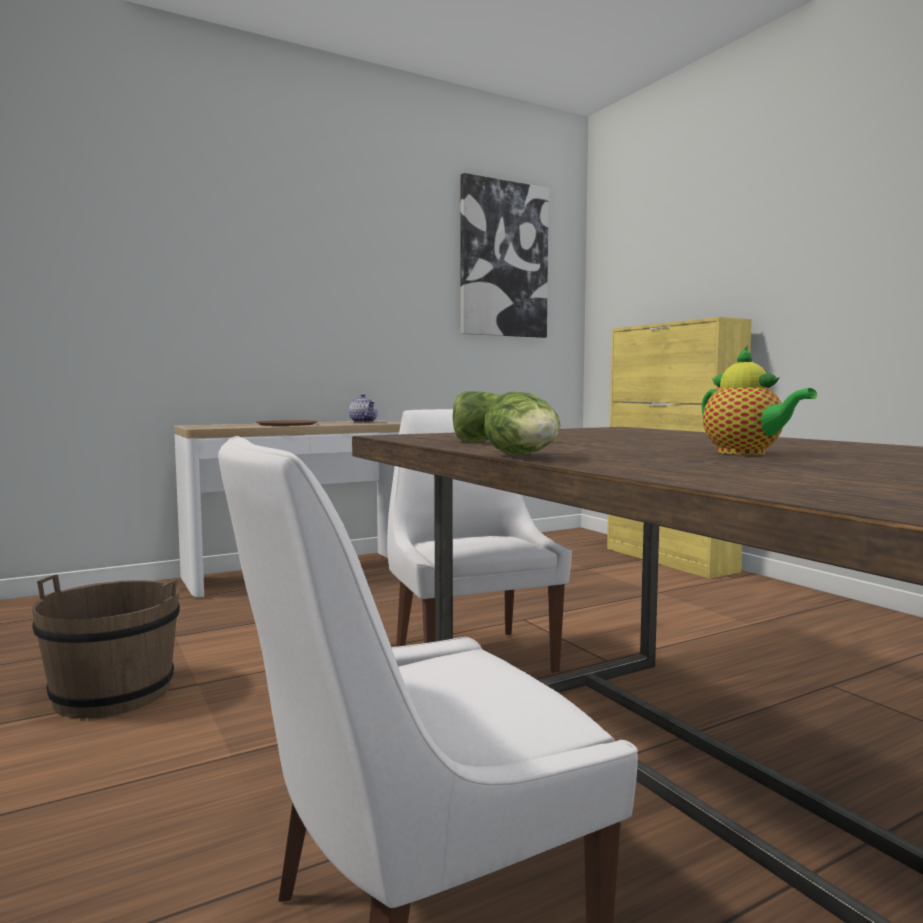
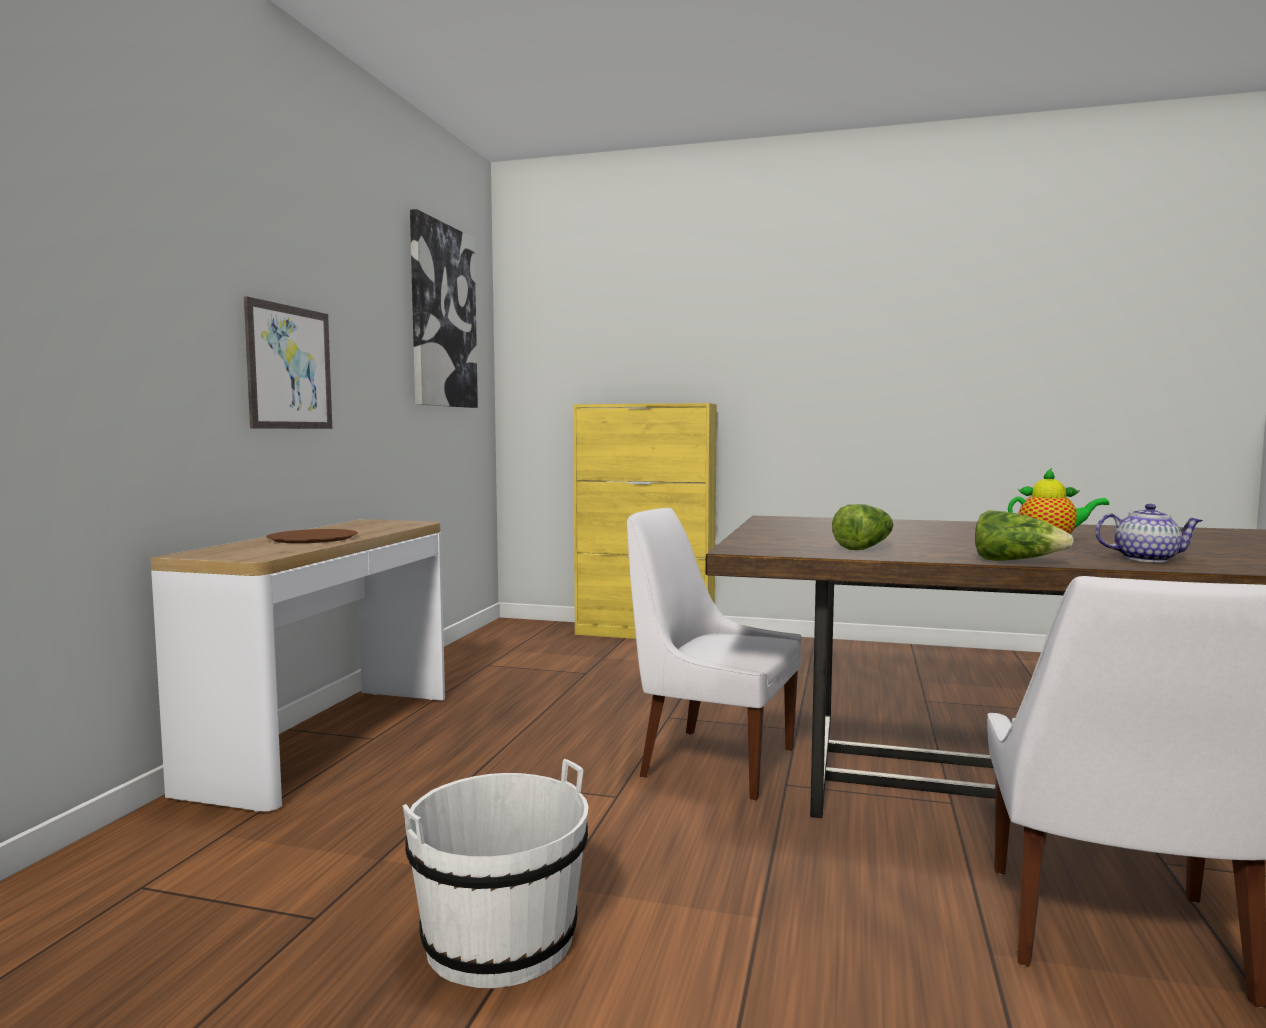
camera: 45 degrees left, 0 degrees up
(113, 694) = (499, 939): brown bucket -> white bucket
(312, 305) = (290, 367): none -> picture
(364, 422) = (365, 524): teapot -> teapot (1146, 559)

